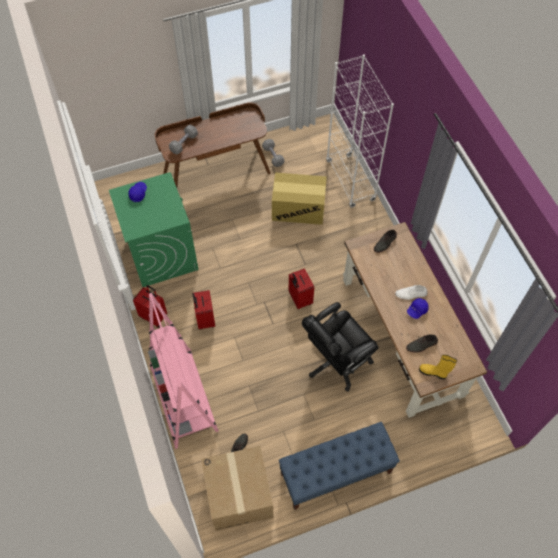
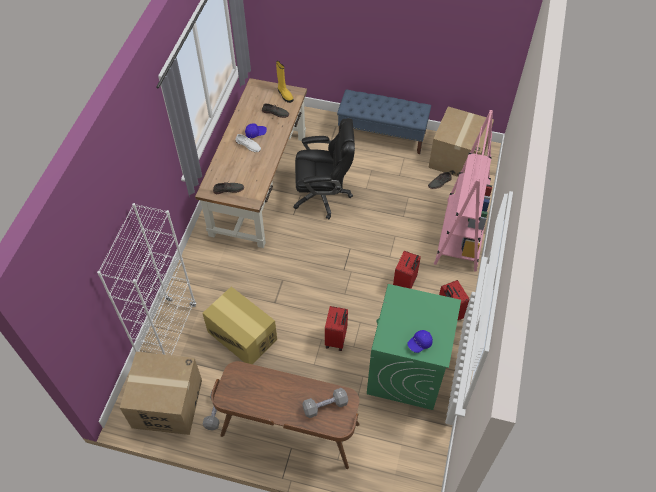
camera: 145 degrees left, 5 degrees down
(299, 299) = (312, 254): red suitcase -> red suitcase (336, 339)
(308, 143) = (167, 404): none -> cardboard box

